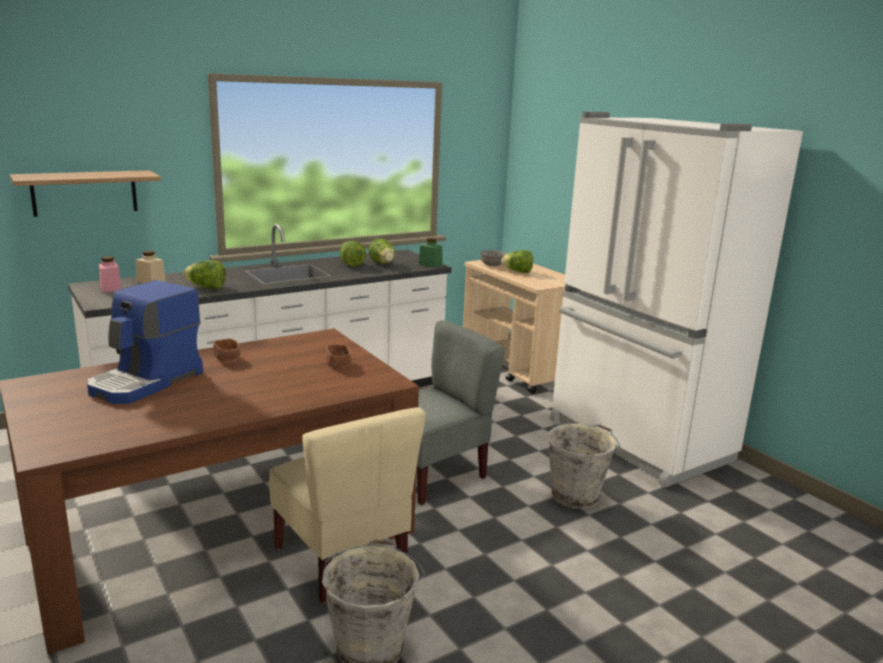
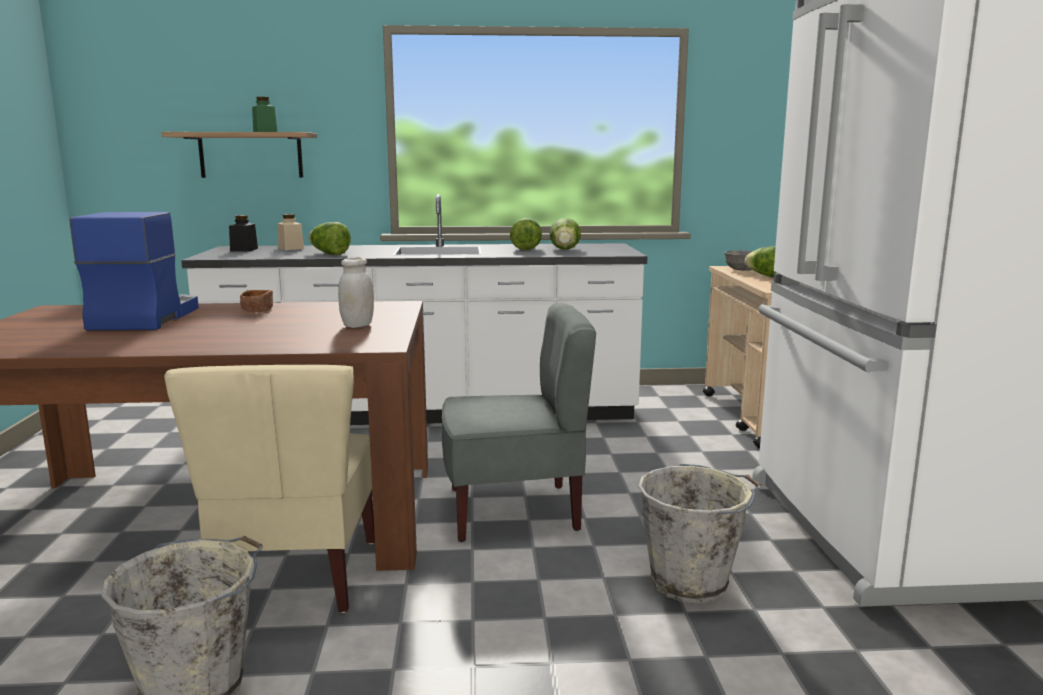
camera: 30 degrees right, 5 degrees down
(111, 288) = (244, 250): pink jar -> black jar
(147, 382) = (144, 318): coffee machine -> coffee machine turned 120 degrees clockwise
(338, 364) = (357, 325): brown bowl -> white jar
(430, 264) = (624, 253): green jar -> green jar (265, 132)

